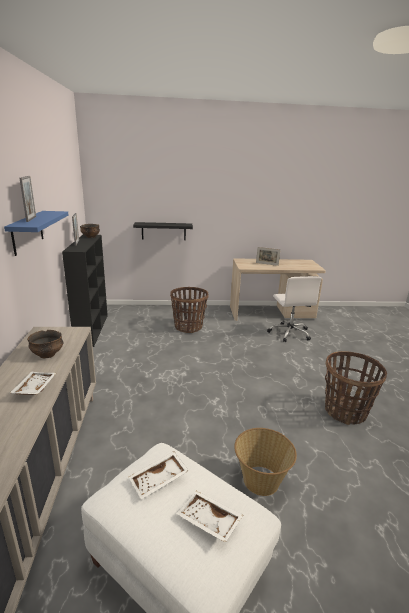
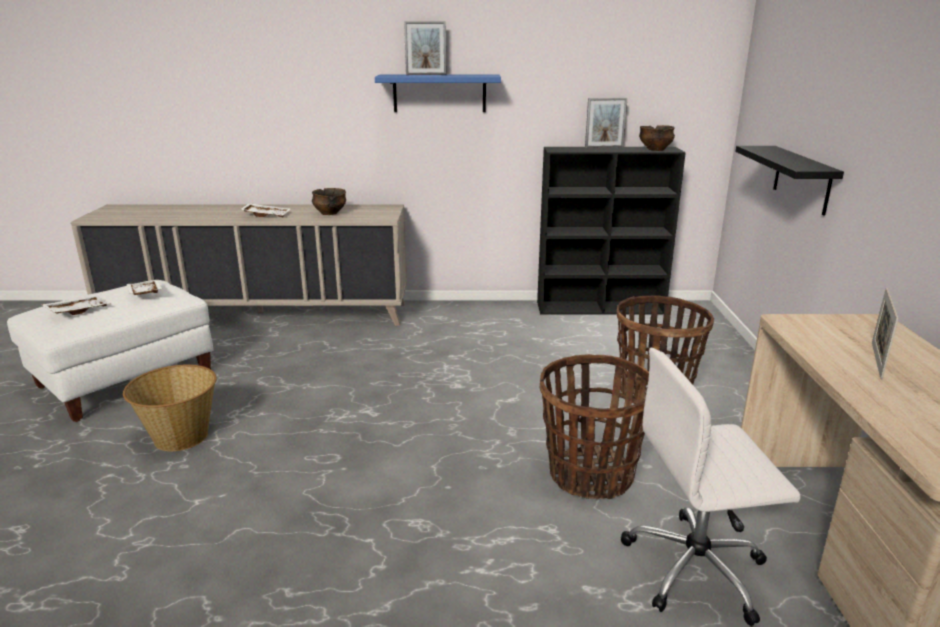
camera: 95 degrees right, 0 degrees up
(345, 411) = (275, 579): basket -> basket (590, 475)

